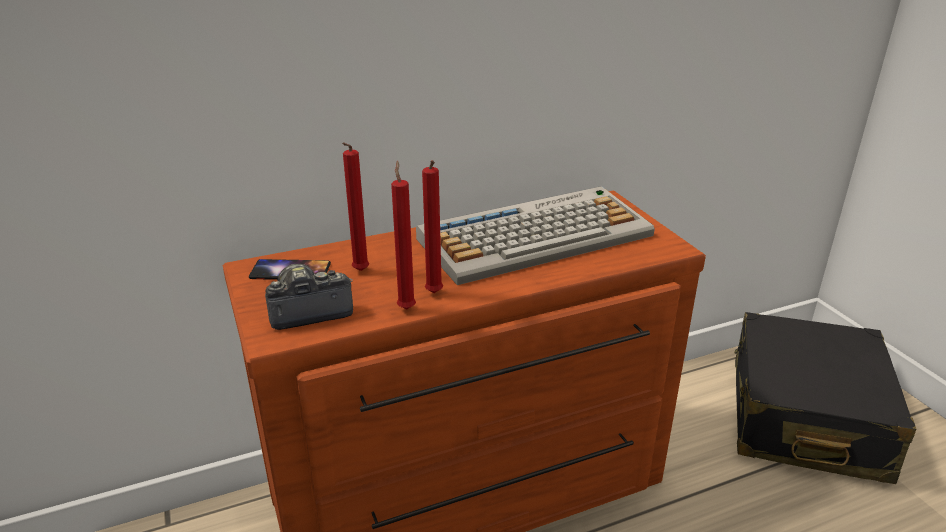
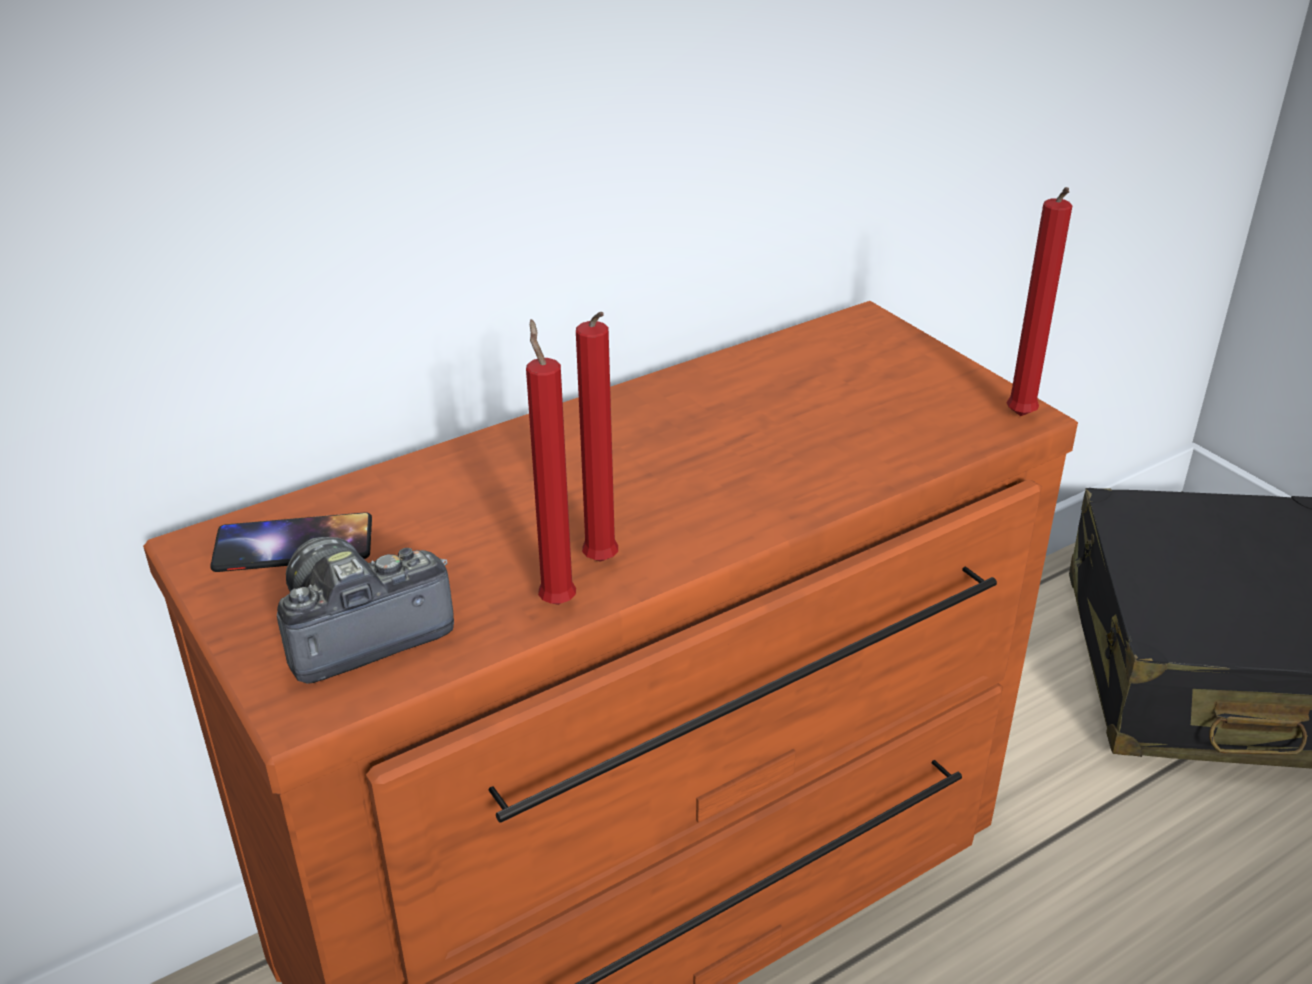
camera: 10 degrees left, 5 degrees up
(359, 272) = (437, 531): red candle -> red candle (1020, 419)
(536, 236) = (758, 414): keyboard -> none

